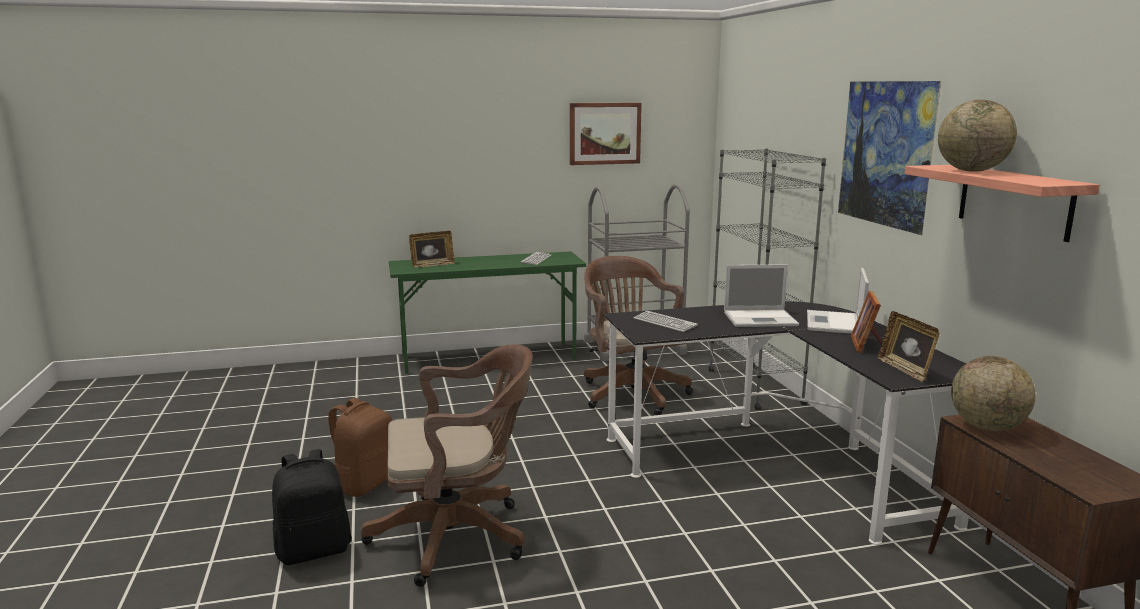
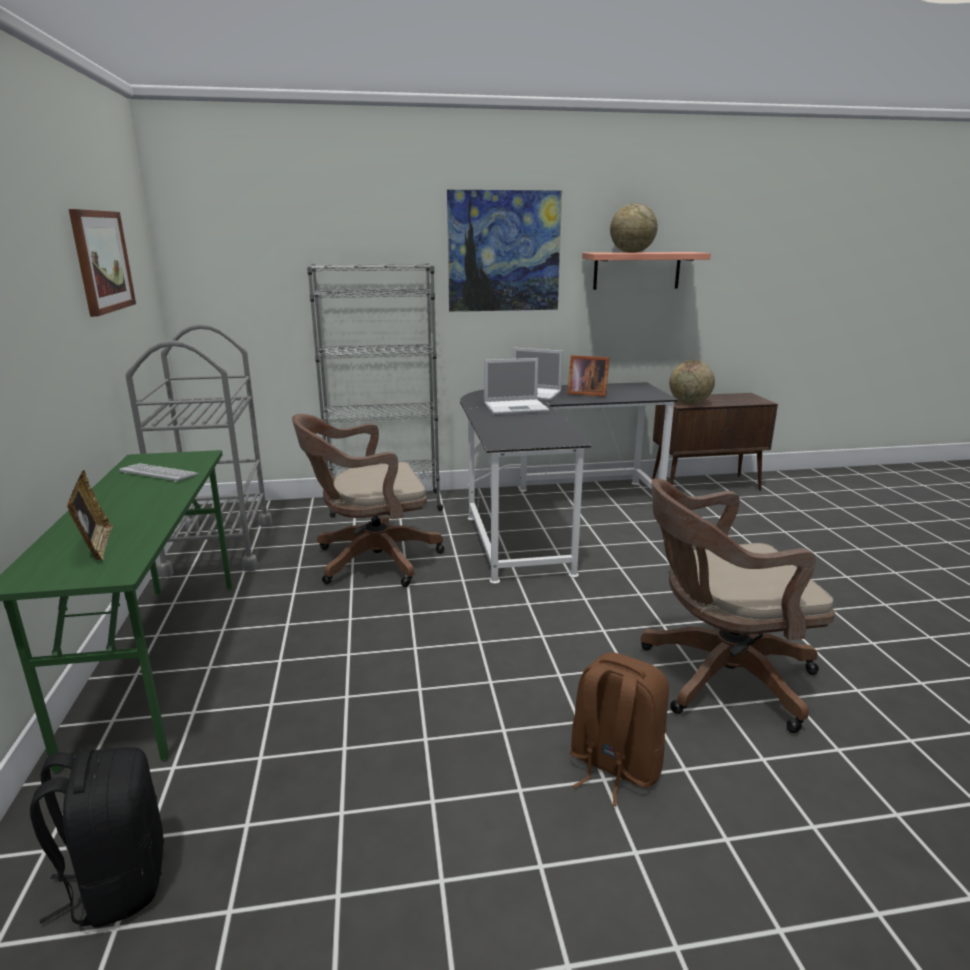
camera: 85 degrees left, 5 degrees up
(314, 550) = (796, 793): black backpack -> black backpack (117, 882)
(458, 536) = (718, 677): brown office chair -> brown office chair turned 90 degrees counterclockwise
(664, 322) = (525, 432): keyboard -> none
(761, 319) = (517, 407): laptop -> laptop turned 75 degrees clockwise
(905, 370) = (639, 393): picture frame -> none

